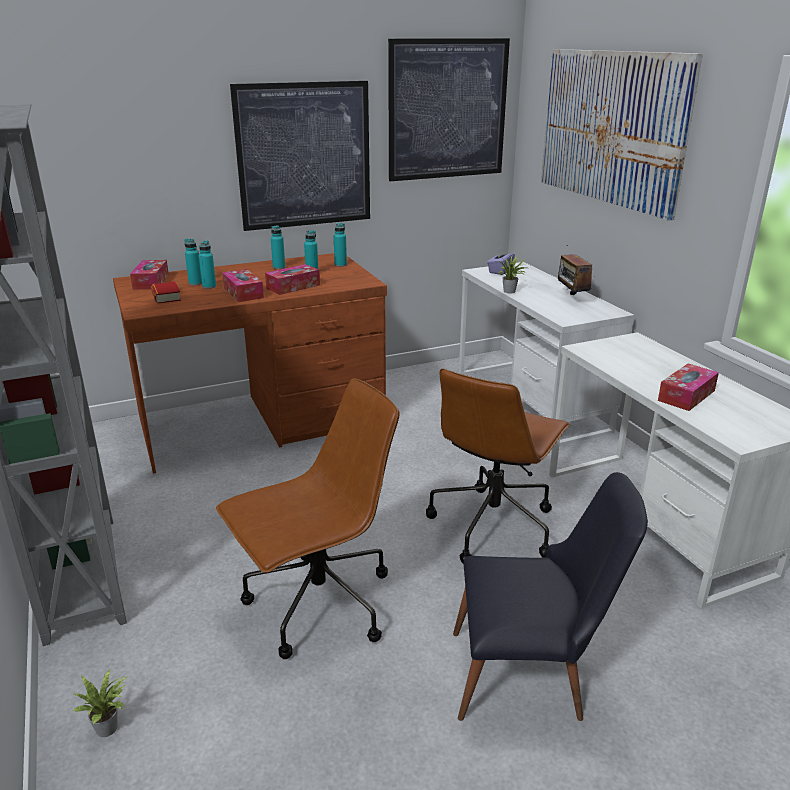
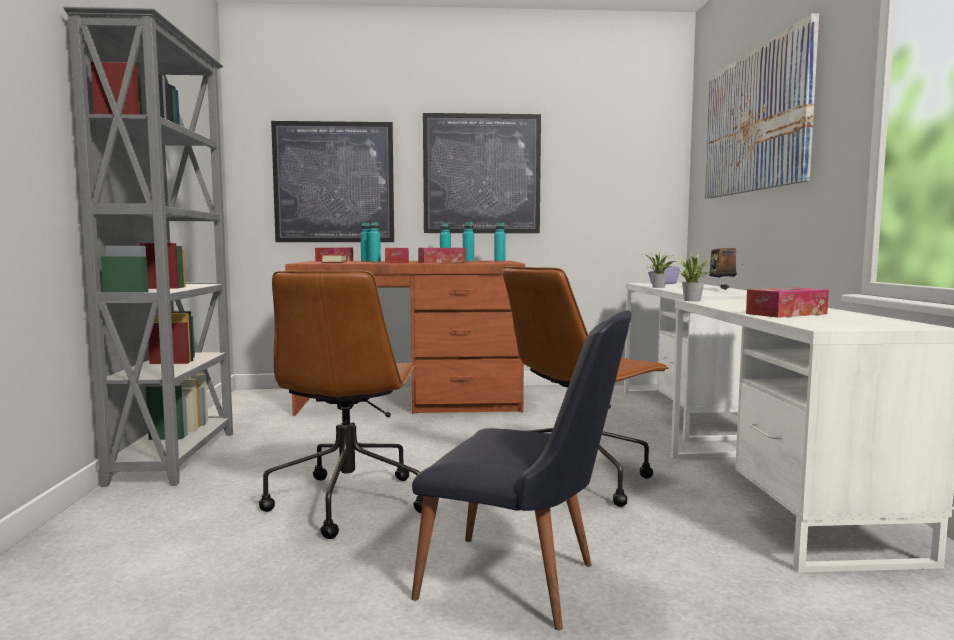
camera: 20 degrees right, 20 degrees down
(110, 727) = (89, 539): potted plant -> potted plant (694, 300)
(318, 606) = (348, 501): brown office chair -> brown office chair turned 105 degrees clockwise
(447, 110) = (617, 142): picture -> picture (334, 182)

